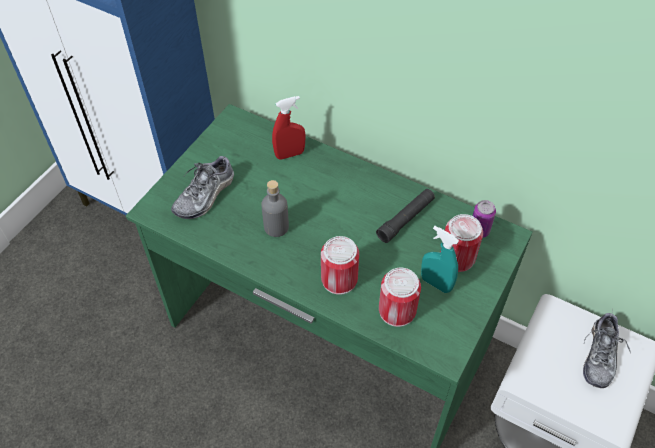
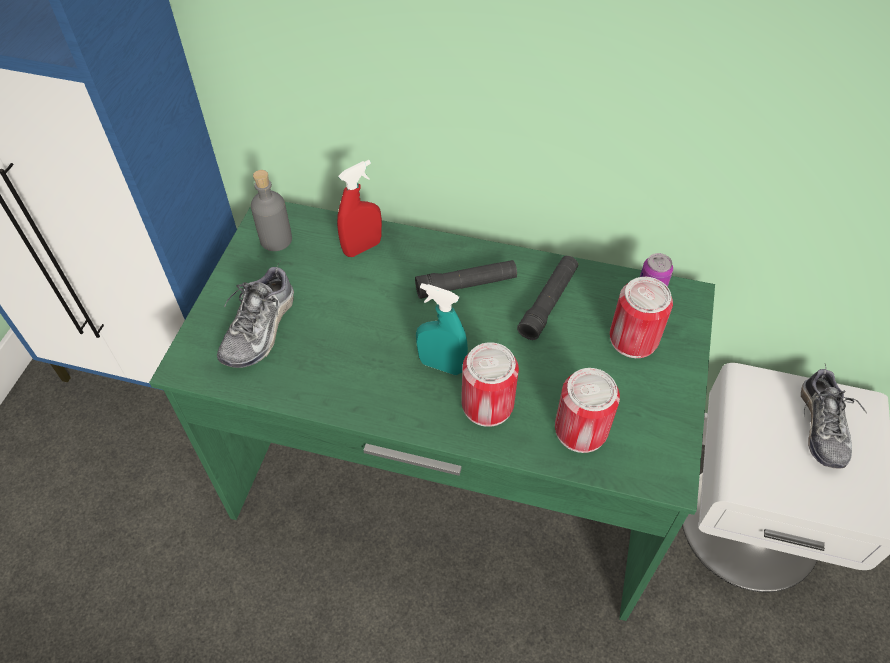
camera: 15 degrees left, 0 degrees up
(276, 227) = (376, 351): grey bottle -> grey bottle (276, 239)
(352, 195) = (466, 285): none -> black flashlight
(436, 283) = (619, 380): turquoise spray bottle -> turquoise spray bottle (441, 365)

